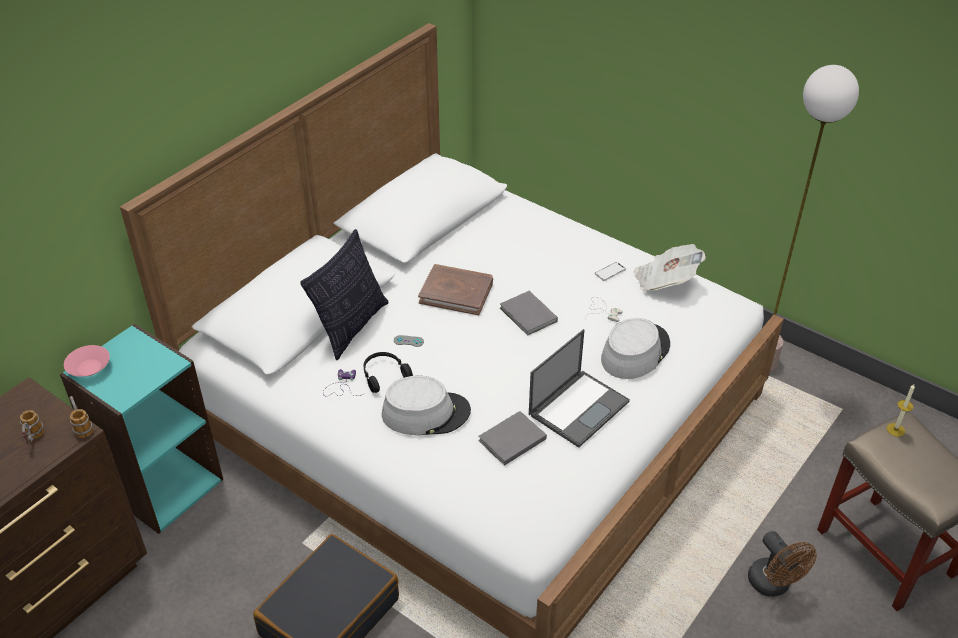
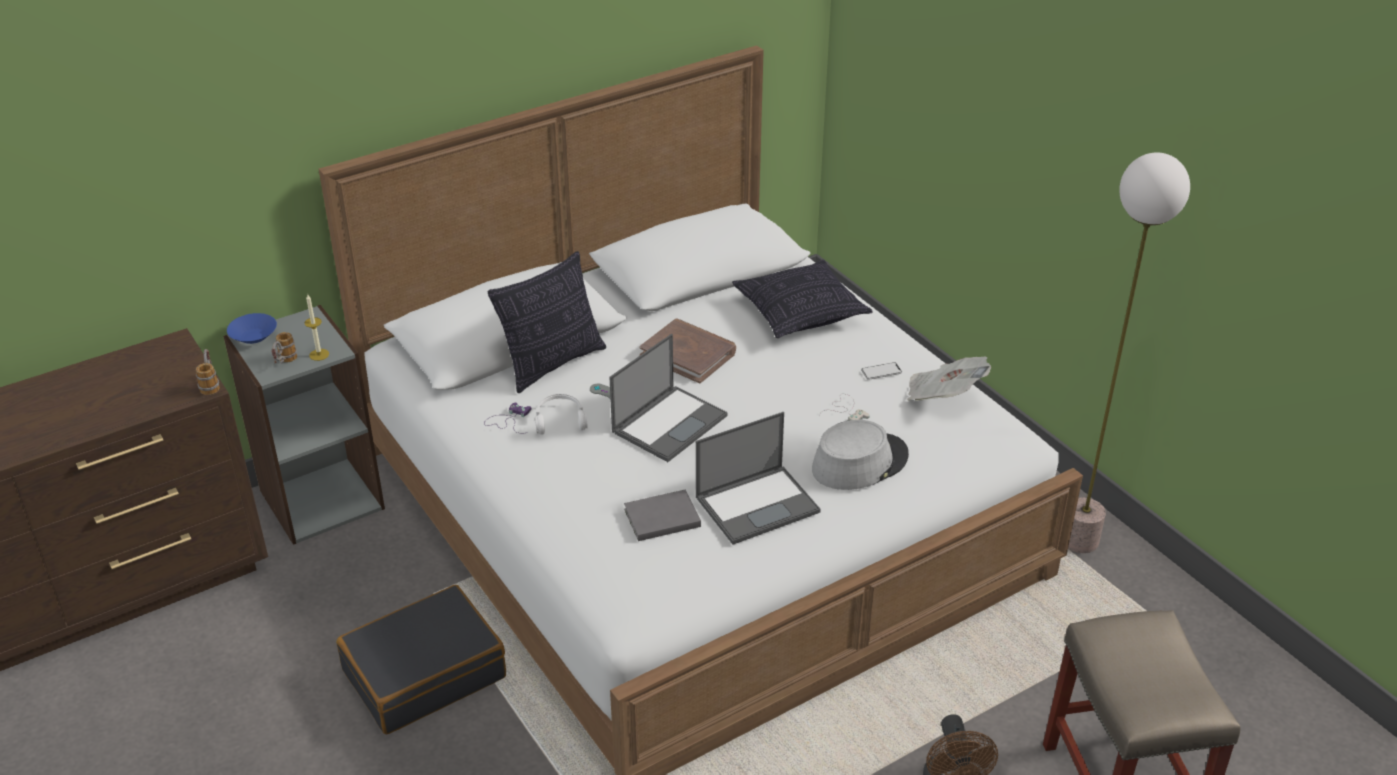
camera: 20 degrees right, 5 degrees down
(33, 439) = (160, 385): mug -> mug (284, 362)
(89, 368) = (254, 337): pink bowl -> blue bowl
(163, 485) = (321, 499): turquoise bookcase -> grey bookcase
(384, 375) = (560, 419): black headphones -> white headphones
(426, 413) = (583, 468): grey hat -> none
(474, 355) = (670, 423): none -> laptop
(523, 237) = (800, 313): none -> pillow
(528, 316) = (756, 396): grey book -> none
(895, 430) = (1136, 624): candle -> candle (319, 354)

